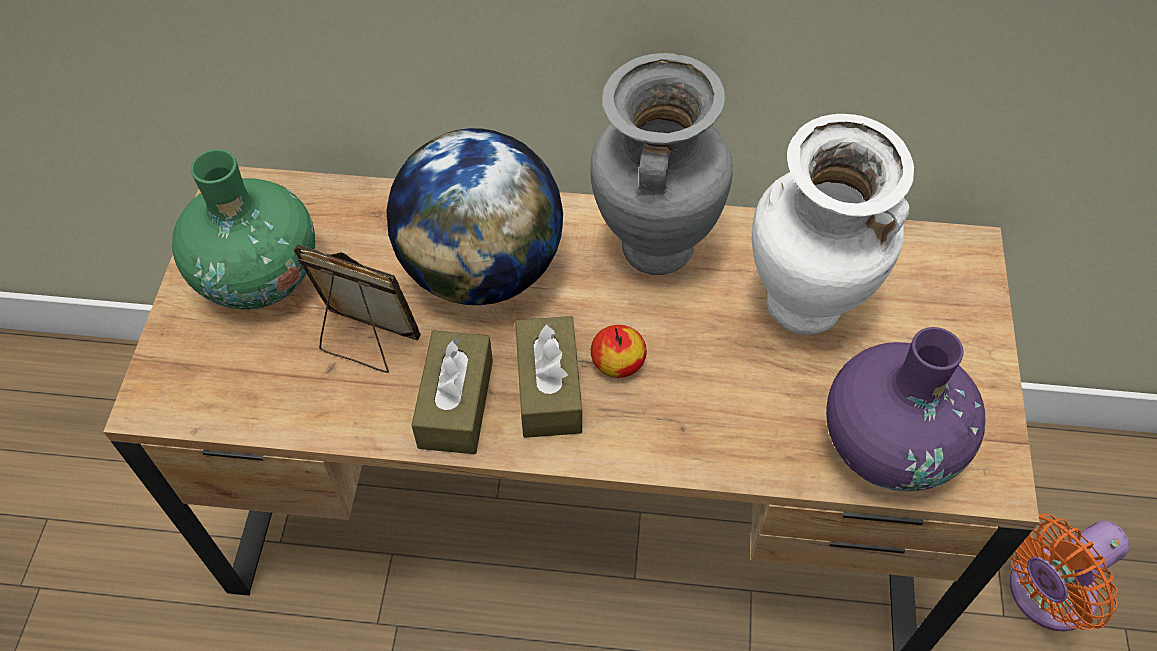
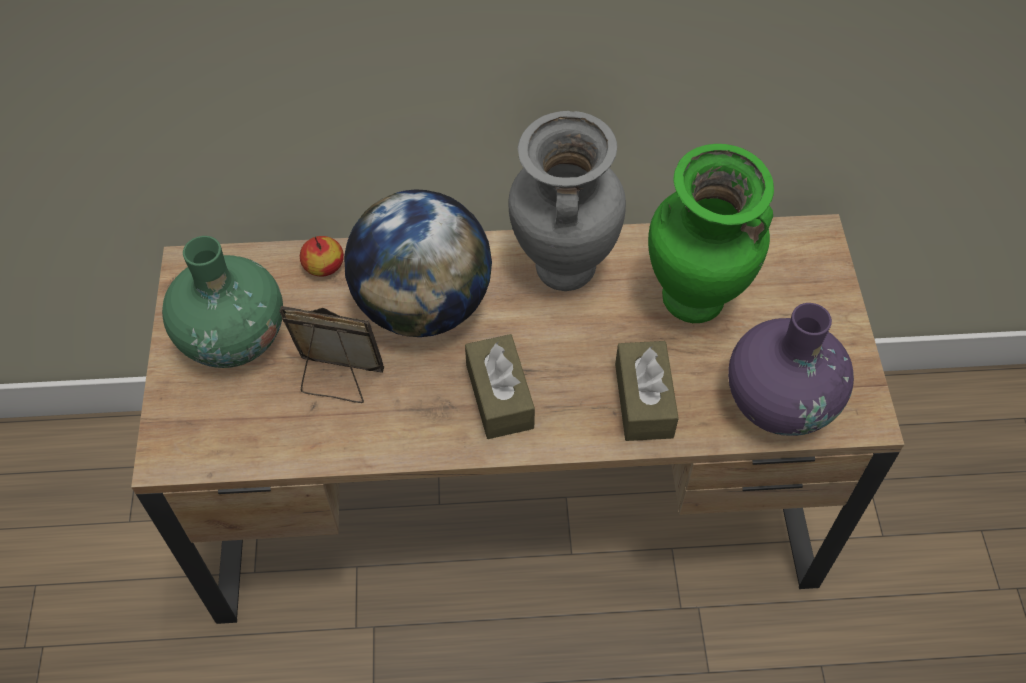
camera: 10 degrees left, 0 degrees up
(456, 403) = (425, 420): brown tissue box -> brown tissue box (643, 400)
(618, 362) = (551, 366): apple -> apple (323, 266)
(802, 309) = (692, 302): white vase -> green vase
(1044, 594) = (912, 513): orange fan -> none

